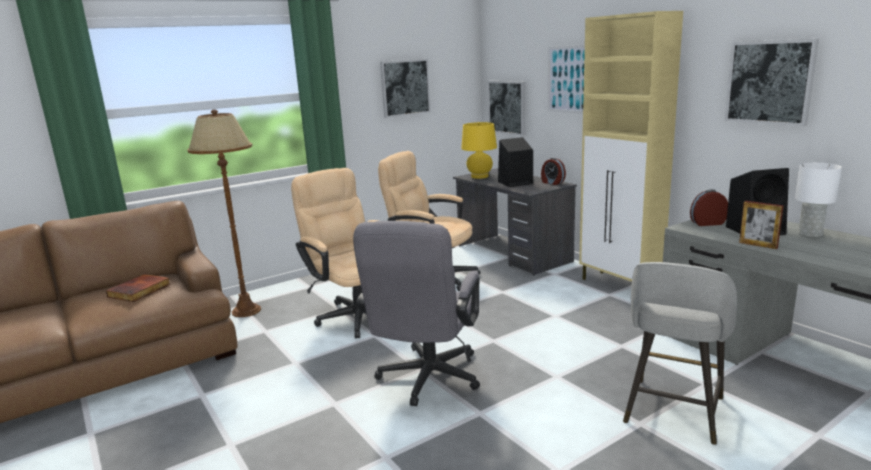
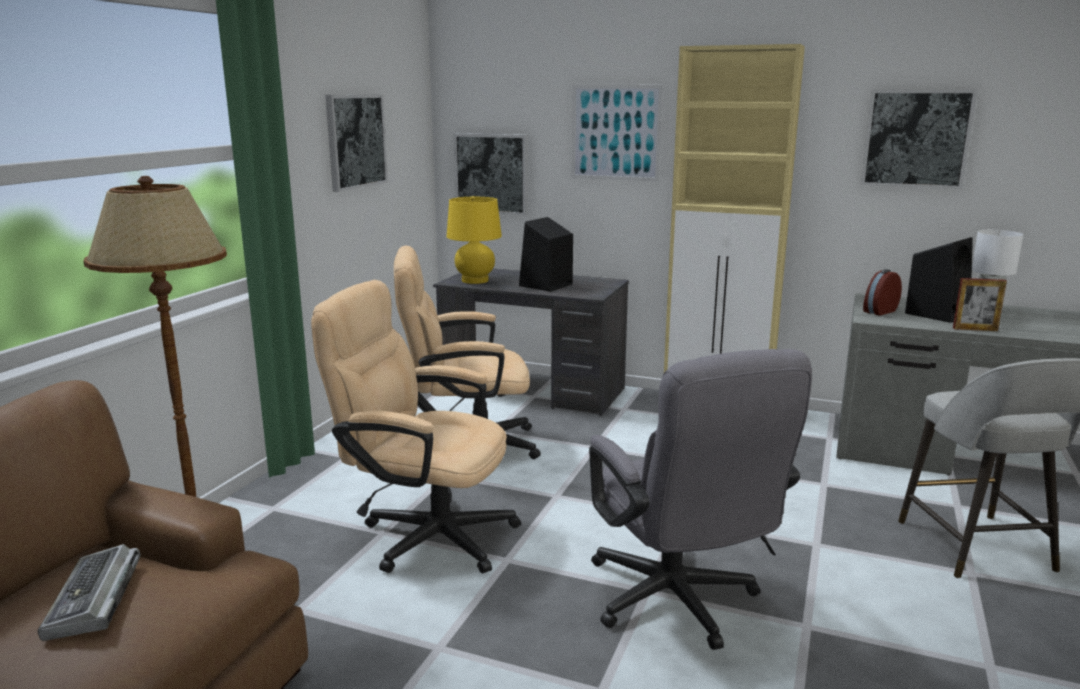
camera: 35 degrees left, 0 degrees up
(140, 291) = (94, 600): book -> keyboard
(552, 183) = (594, 280): alarm clock -> none

